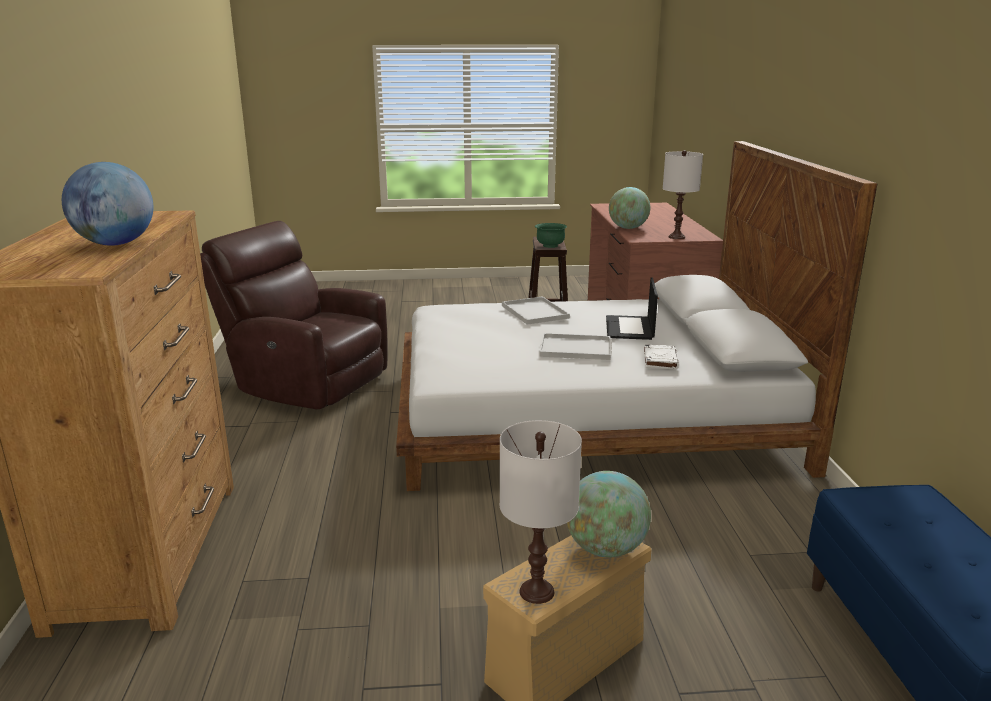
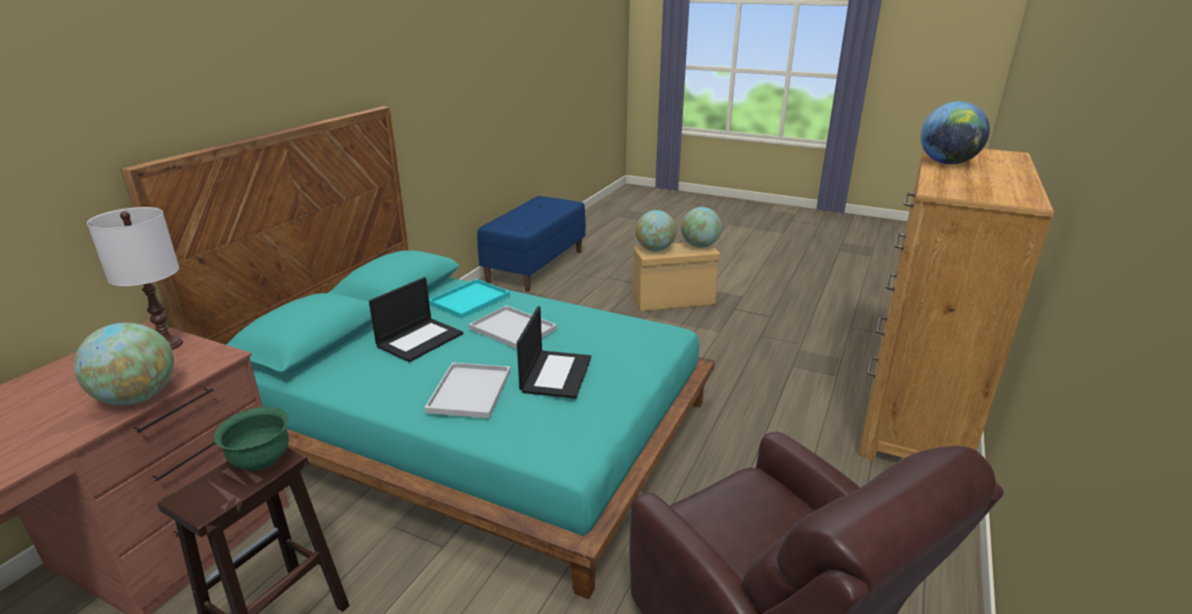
camera: 150 degrees left, 5 degrees up
(492, 329) = (555, 374): none -> laptop
(536, 592) = (700, 246): white table lamp -> globe
(587, 416) = (476, 425): white bed -> turquoise bed
(660, 360) = (469, 300): white book -> turquoise tray

